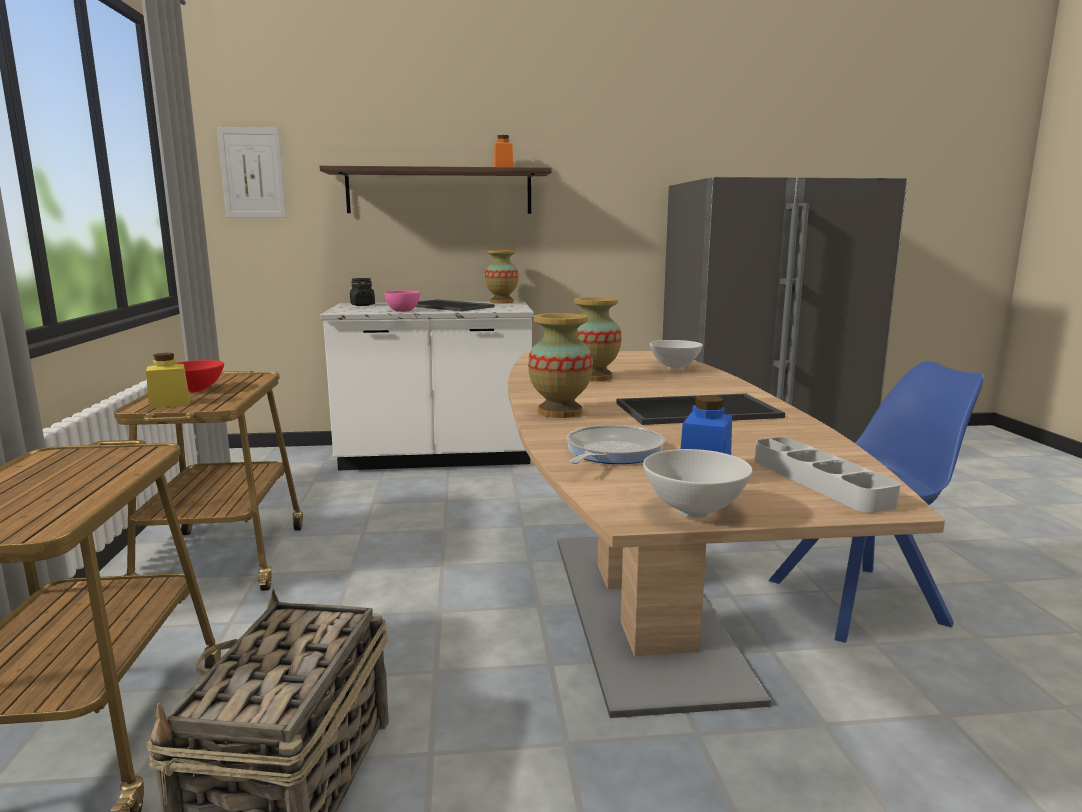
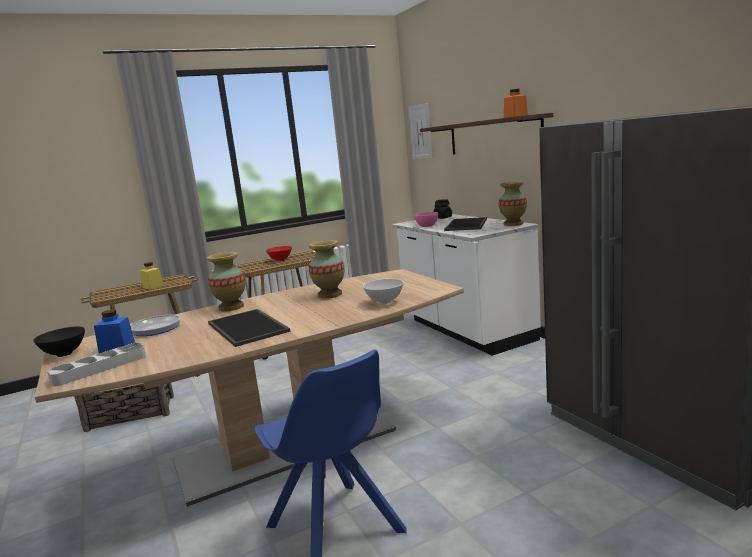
camera: 70 degrees right, 0 degrees up
(170, 403) = (254, 264): yellow jar -> yellow jar (153, 286)
(695, 511) = (64, 354): white bowl -> black bowl

